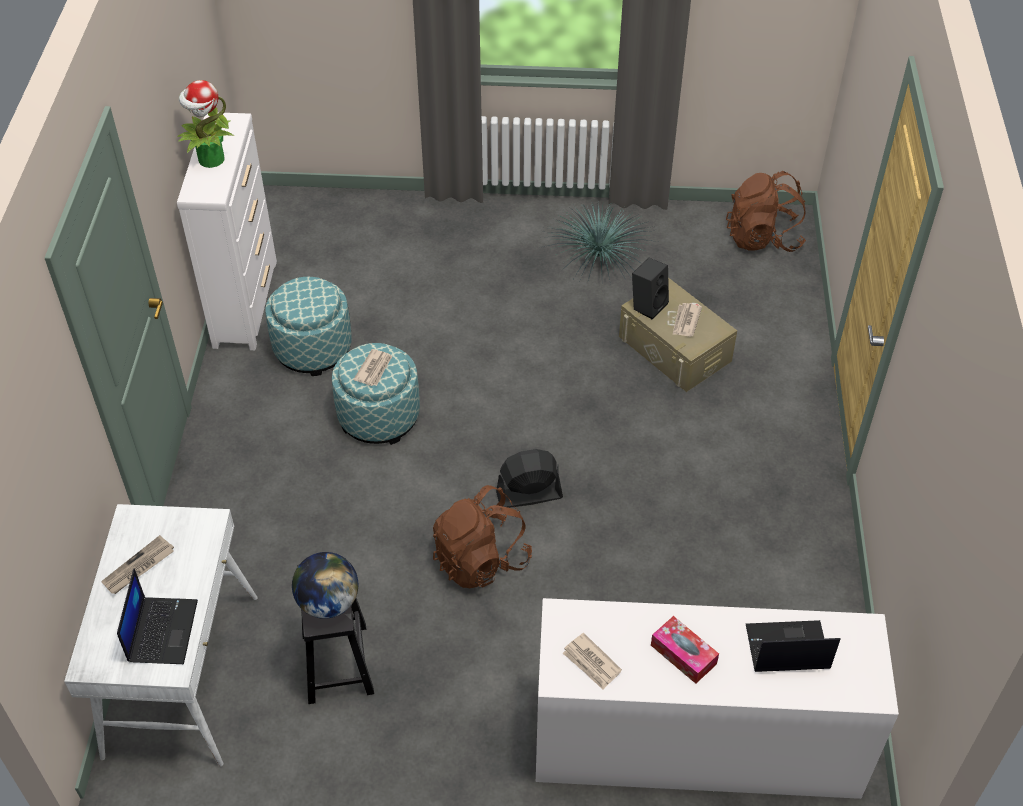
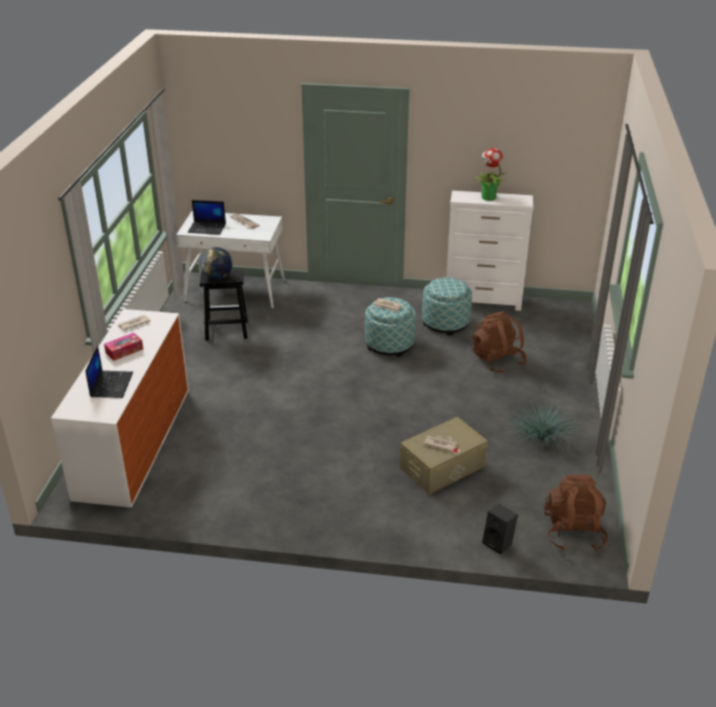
camera: 95 degrees right, 15 degrees down
(481, 560) = (277, 375): brown backpack -> brown backpack (497, 361)
(529, 495) = (320, 394): black fan -> none
(648, 305) = (457, 428): black speaker -> black speaker (499, 543)

